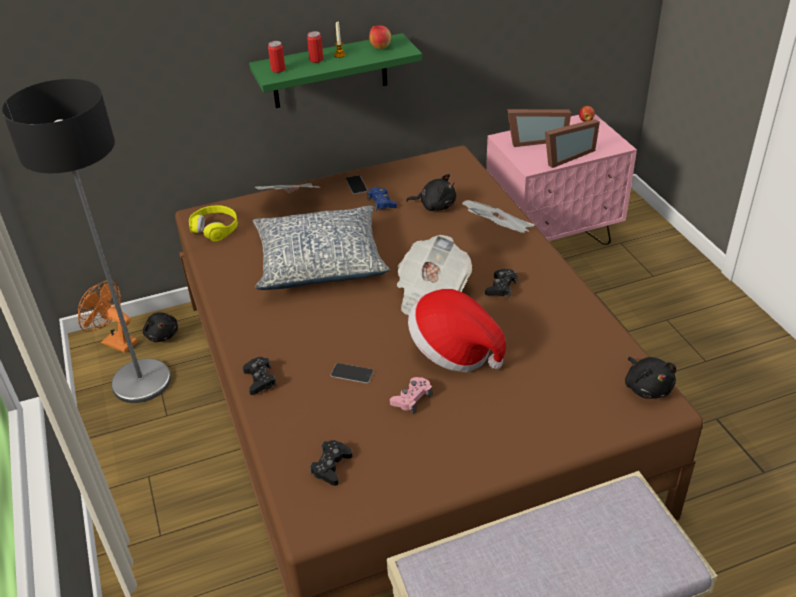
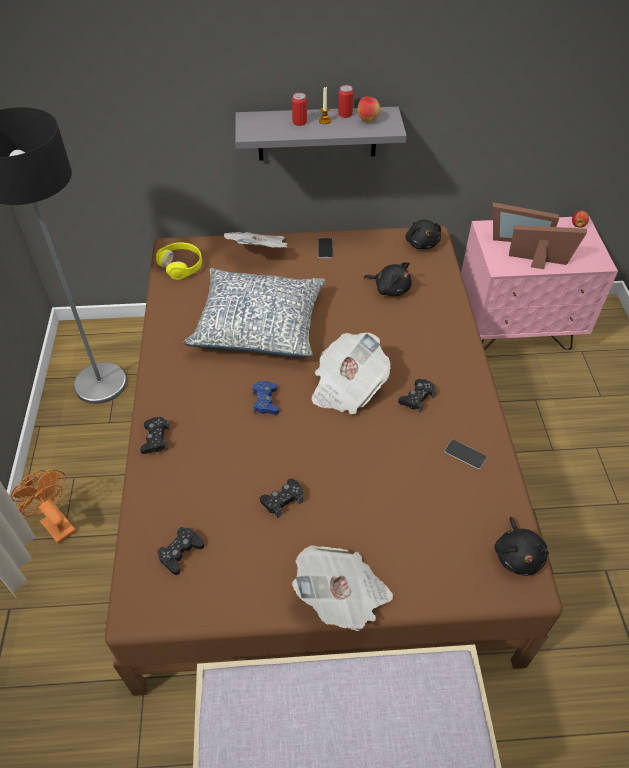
camera: 15 degrees right, 10 degrees up
(115, 341) = (93, 338): orange fan -> orange fan (54, 523)
(162, 334) = (133, 342): black plush toy -> black plush toy (422, 243)
(278, 70) = (258, 126): can -> can (345, 114)
(329, 72) = (317, 133): green shelf -> grey shelf
(352, 373) = (239, 456): phone -> phone (465, 454)
(381, 203) = (341, 274): blue game controller -> blue game controller (265, 401)
(412, 398) = (282, 500): pink game controller -> black game controller
(454, 351) = (343, 458): hat -> none
(499, 232) = (440, 334): newspaper -> newspaper (343, 596)
(565, 156) = (540, 262): picture frame -> picture frame turned 150 degrees counterclockwise

